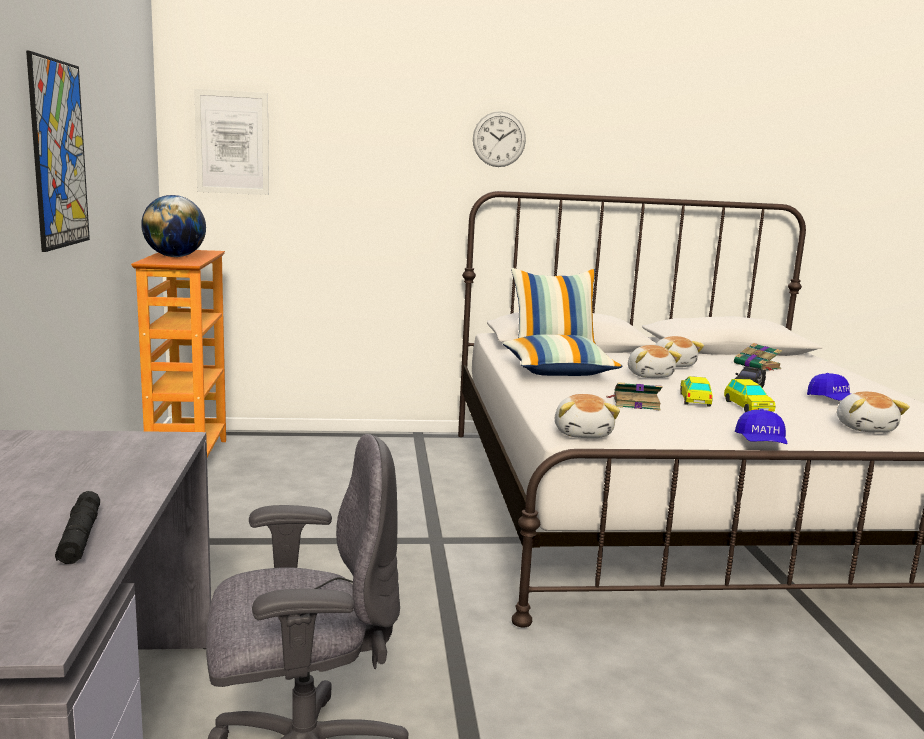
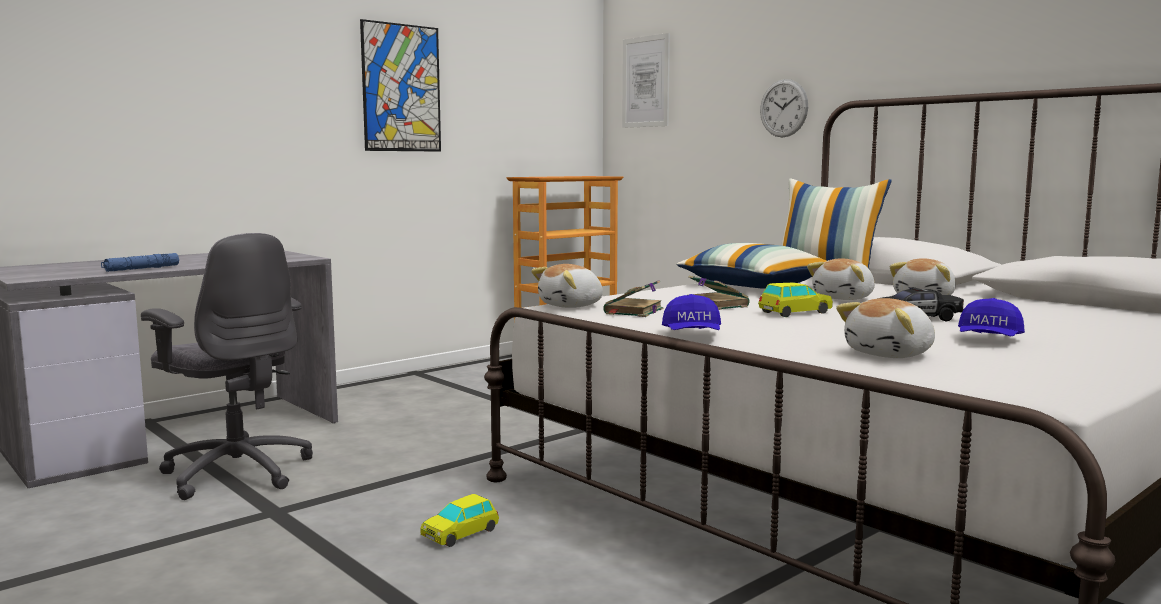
camera: 55 degrees right, 5 degrees down
(80, 537) = (141, 269): black flashlight -> blue flashlight
(175, 257) = (559, 176): globe -> none
(499, 139) = (863, 42): wall clock -> wall clock (783, 108)
(748, 407) = (829, 324): toy car -> toy car (460, 534)
(757, 366) = (1055, 313): book -> book (633, 311)
(761, 443) = (692, 335): blue cap -> blue cap turned 60 degrees counterclockwise

